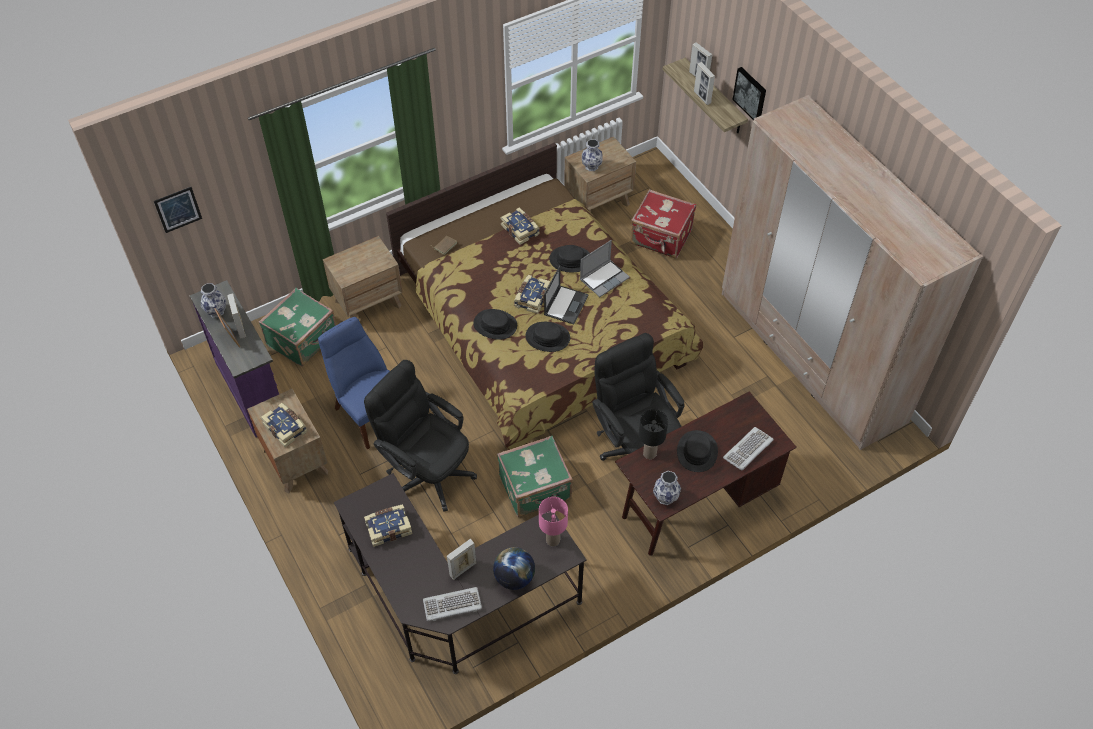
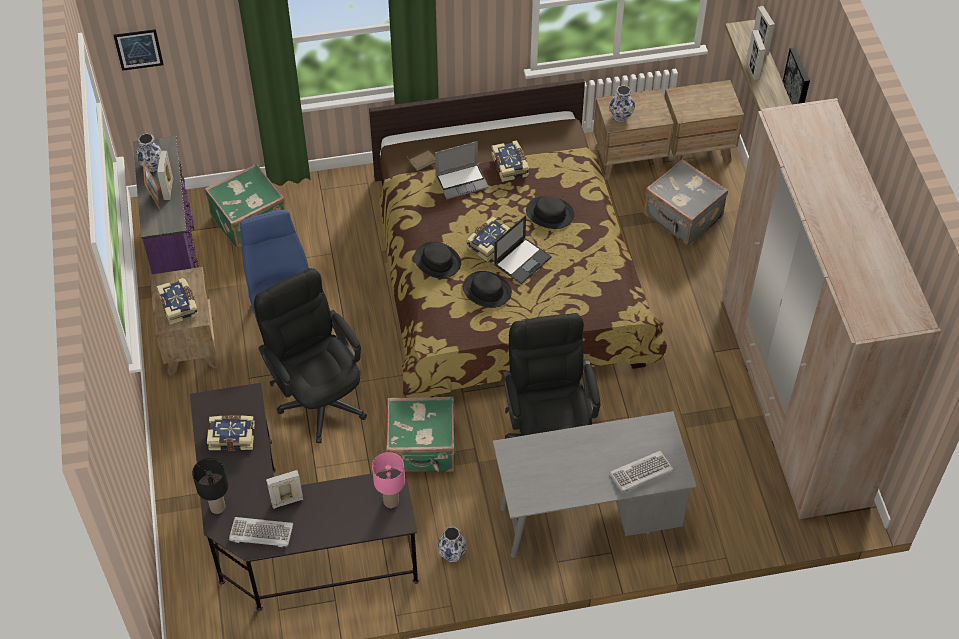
camera: 20 degrees right, 0 degrees up
(368, 303) = (333, 201): brown nightstand -> brown nightstand (696, 149)
(514, 577) = (335, 526): globe -> none
(604, 278) = (577, 244): laptop -> laptop (462, 181)
(650, 453) = (533, 444): black table lamp -> black table lamp (218, 506)
(661, 238) = (682, 218): red suitcase -> grey suitcase
(665, 498) = (527, 495): vase -> vase (451, 554)
(696, 503) = (587, 518): brown desk -> grey desk
(697, 452) = (584, 458): black hat -> none

